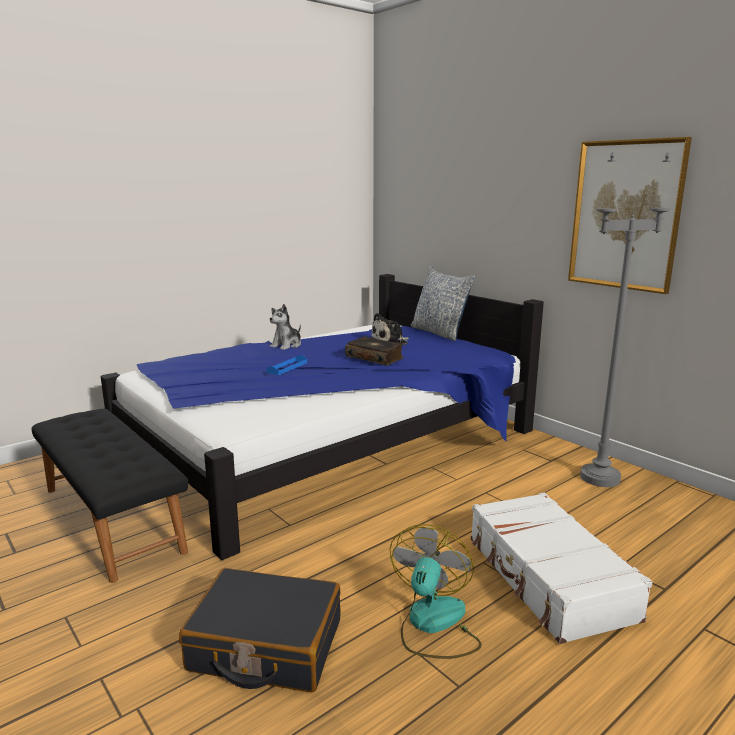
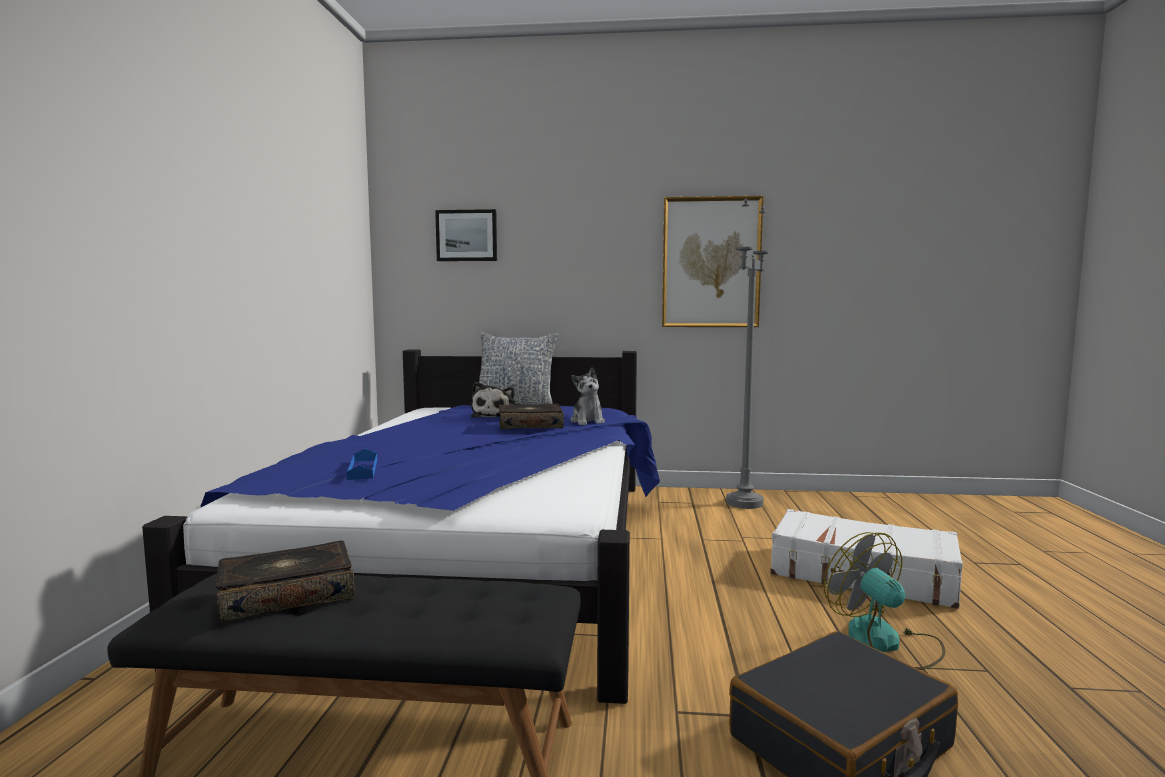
camera: 45 degrees left, 10 degrees down
(88, 429) = (287, 595): none -> book
(286, 345) = (388, 435): plush toy -> plush toy (588, 421)
(287, 368) = (469, 448): blue tray -> blue tray (362, 469)
(428, 180) = (466, 235): none -> picture

